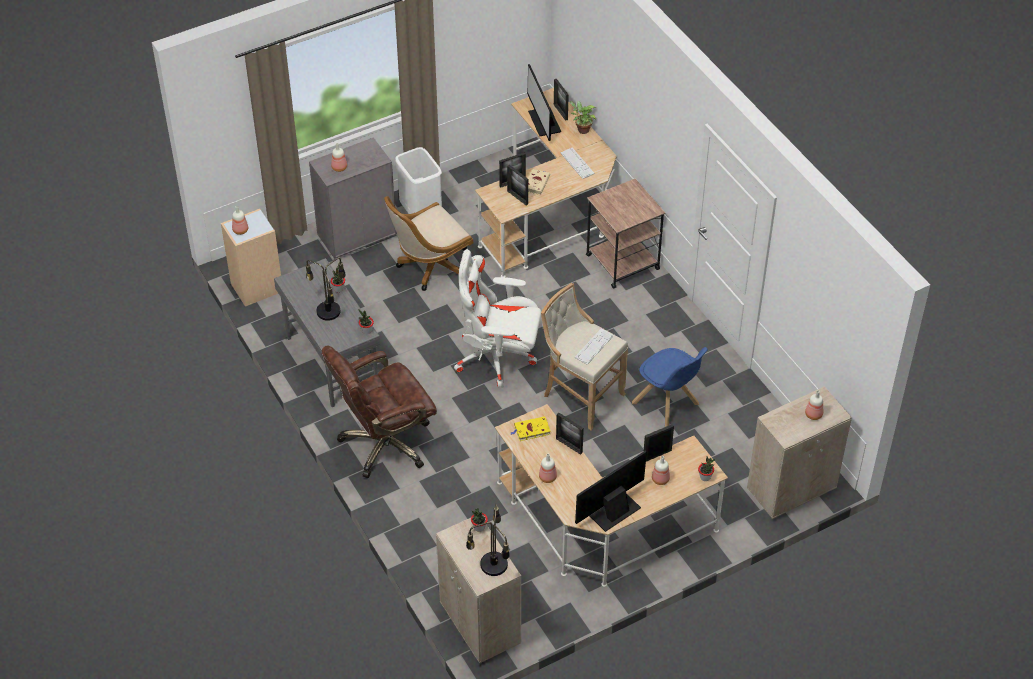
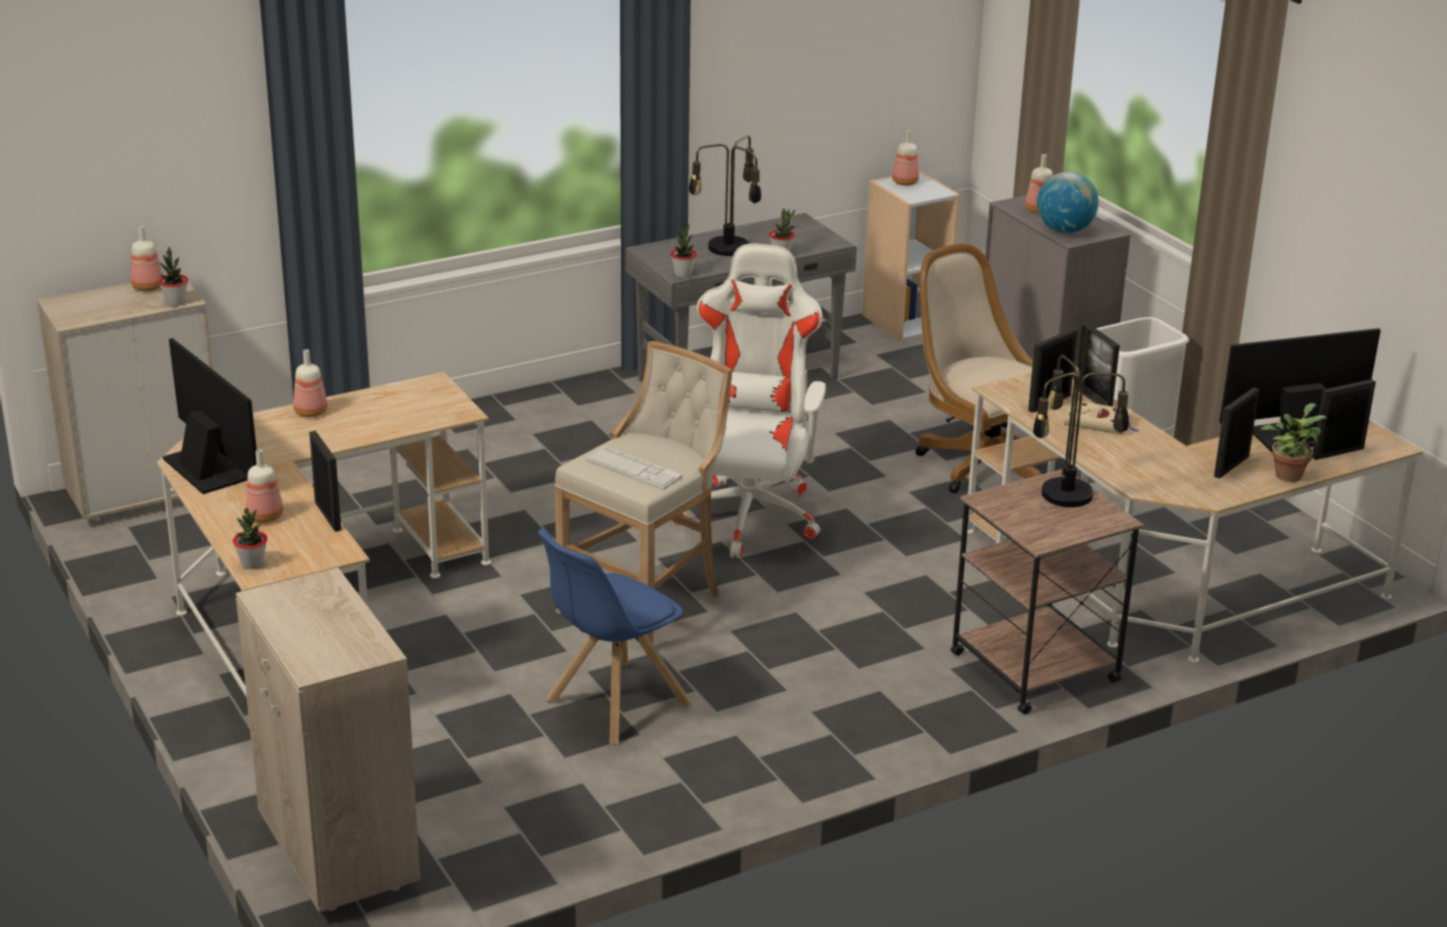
camera: 90 degrees right, 20 degrees down
(368, 160) = (1064, 231): none -> globe
(385, 442) = (556, 422): brown office chair -> none
(493, 564) = (92, 311): table lamp -> table lamp (1066, 494)
(531, 430) = (426, 401): yellow book -> none
(569, 445) = (379, 433): picture frame -> picture frame (1231, 466)
(577, 163) = (1174, 465): keyboard -> none
(813, 414) = (324, 636): bottle -> bottle (149, 287)

